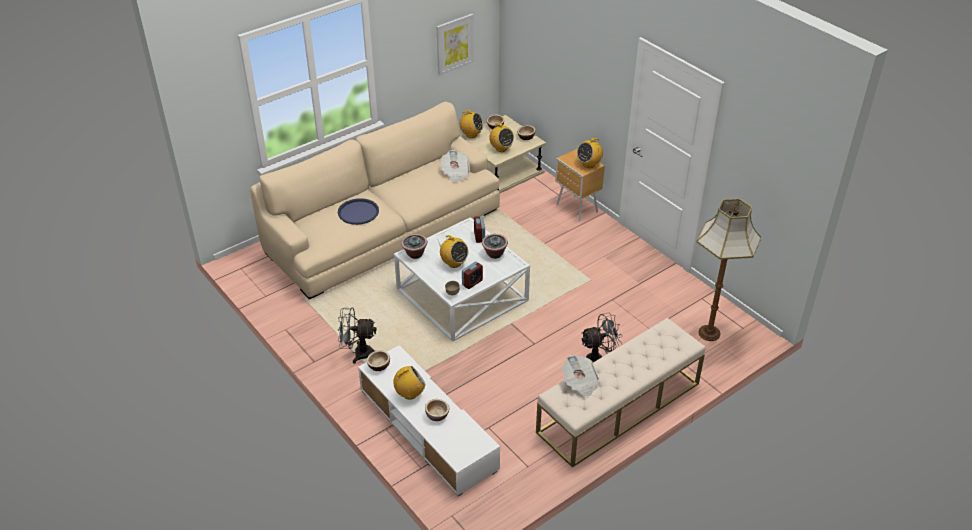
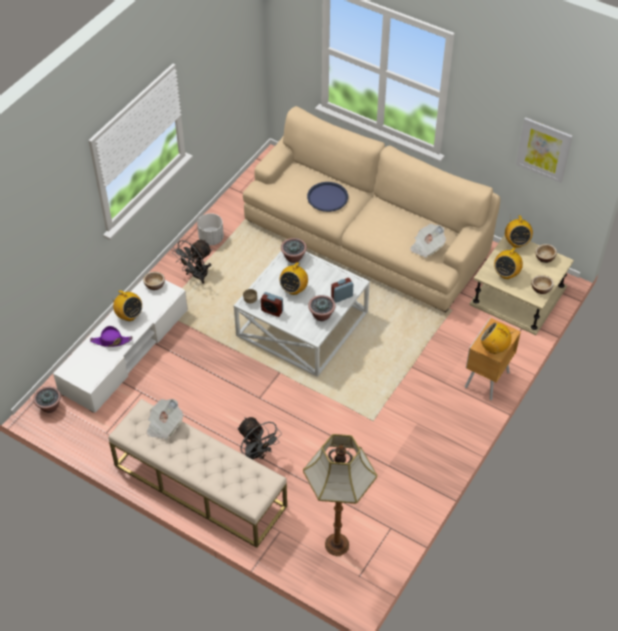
camera: 70 degrees right, 10 degrees up
(315, 331) = (211, 238): none -> white planter
(358, 353) = (196, 276): grey fan -> grey fan turned 120 degrees counterclockwise
(437, 415) = (111, 341): bowl -> purple hat
(472, 508) = (49, 406): none -> potted plant

